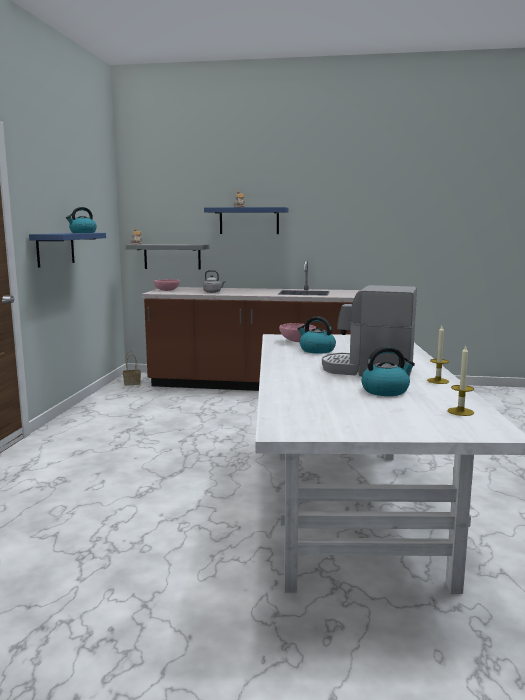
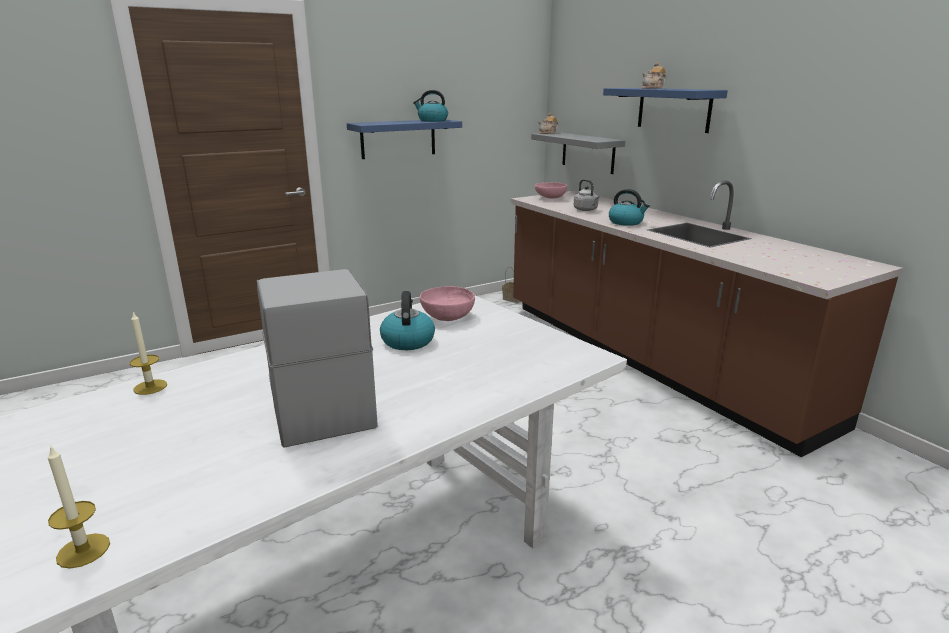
camera: 50 degrees right, 10 degrees up
(385, 391) = (194, 450): kettle -> kettle (626, 222)
(438, 381) = (296, 475): candle -> candle (150, 387)

